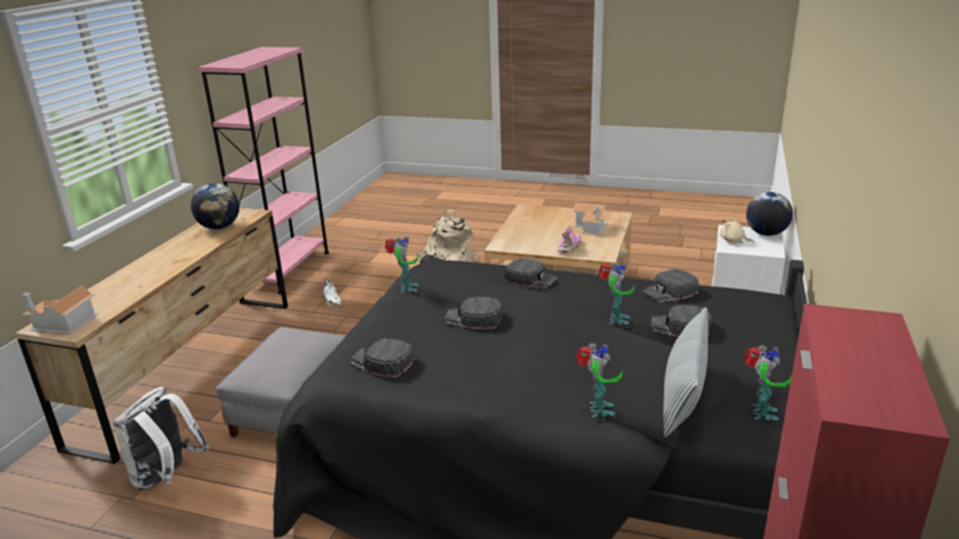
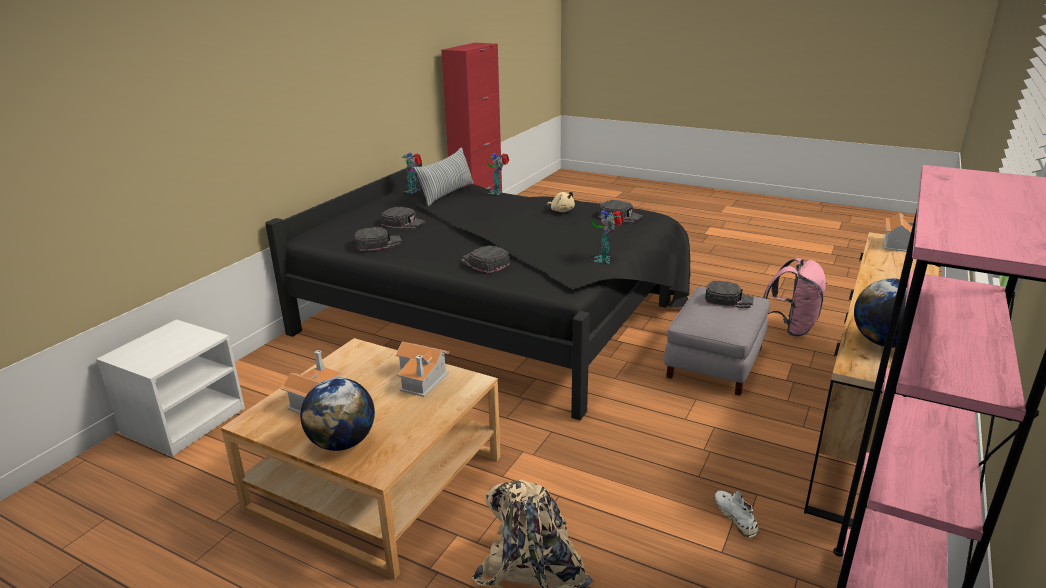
camera: 170 degrees left, 0 degrees up
(167, 477) = (791, 328): white backpack -> pink backpack
(473, 318) = (550, 233): black cap -> black cap (728, 299)
(535, 243) = (422, 379): none -> toy house
(570, 247) = (383, 366): pink shoe -> none
(616, 319) = (445, 224): toy robot -> none
(733, 241) = (184, 347): beige plush toy -> beige plush toy (561, 211)
(766, 233) = (128, 353): globe -> globe (342, 443)

